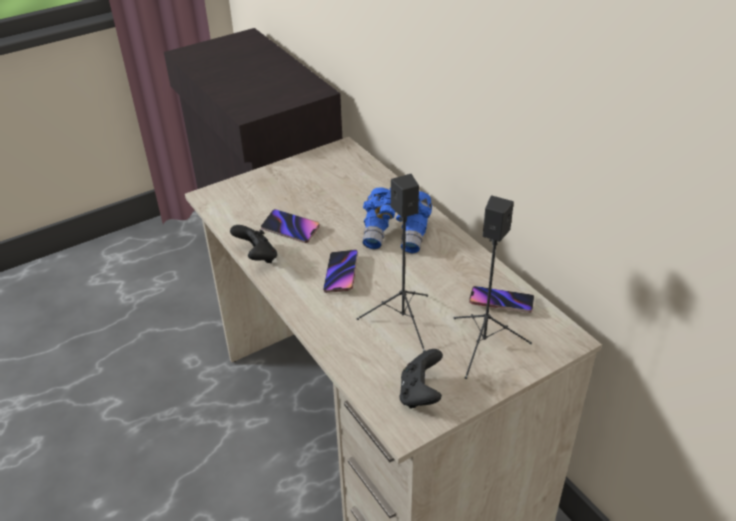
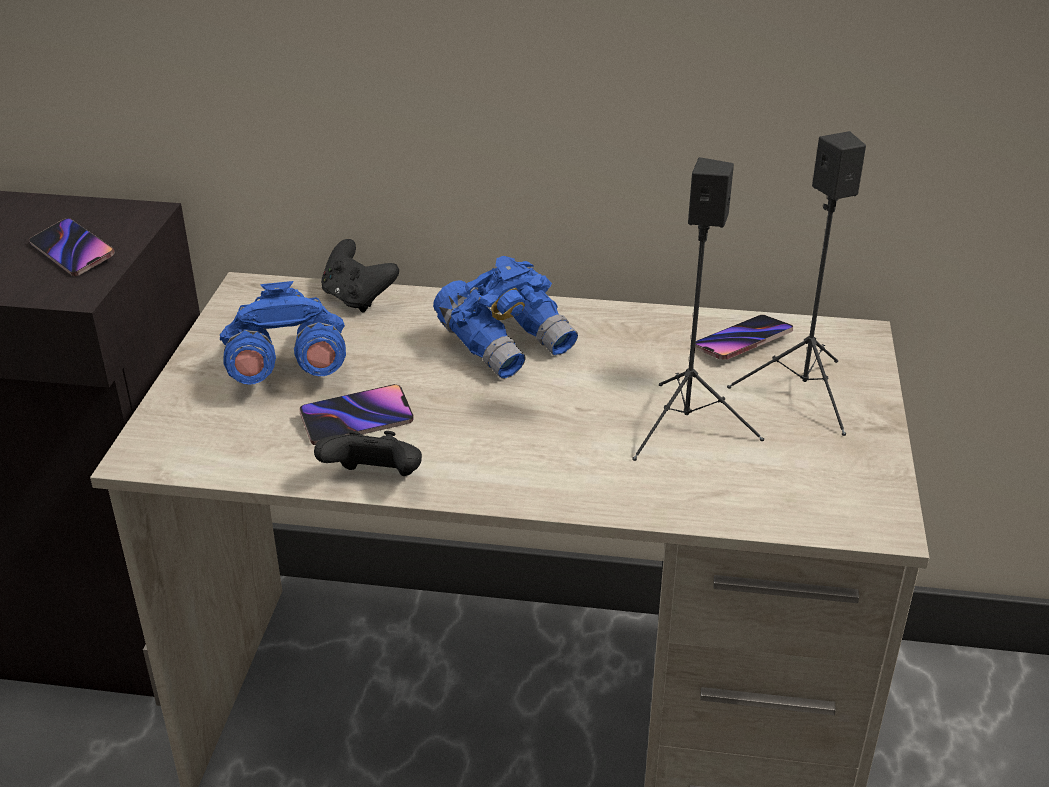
camera: 50 degrees left, 5 degrees down
(299, 192) = (286, 371): none -> blue binoculars
(341, 273) = (523, 426): phone -> phone (72, 252)
(420, 394) = (834, 481): black game controller -> black game controller (357, 299)

